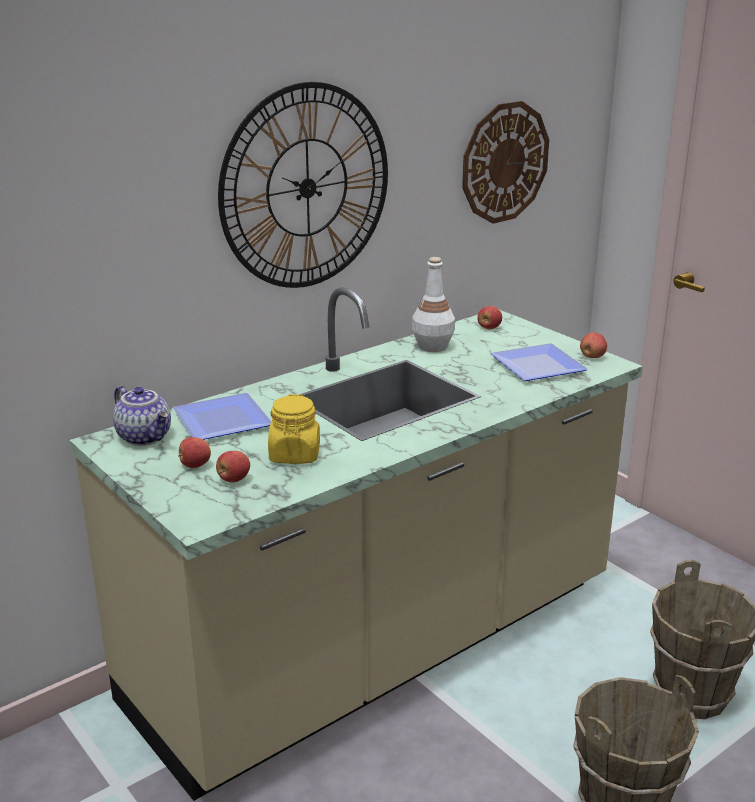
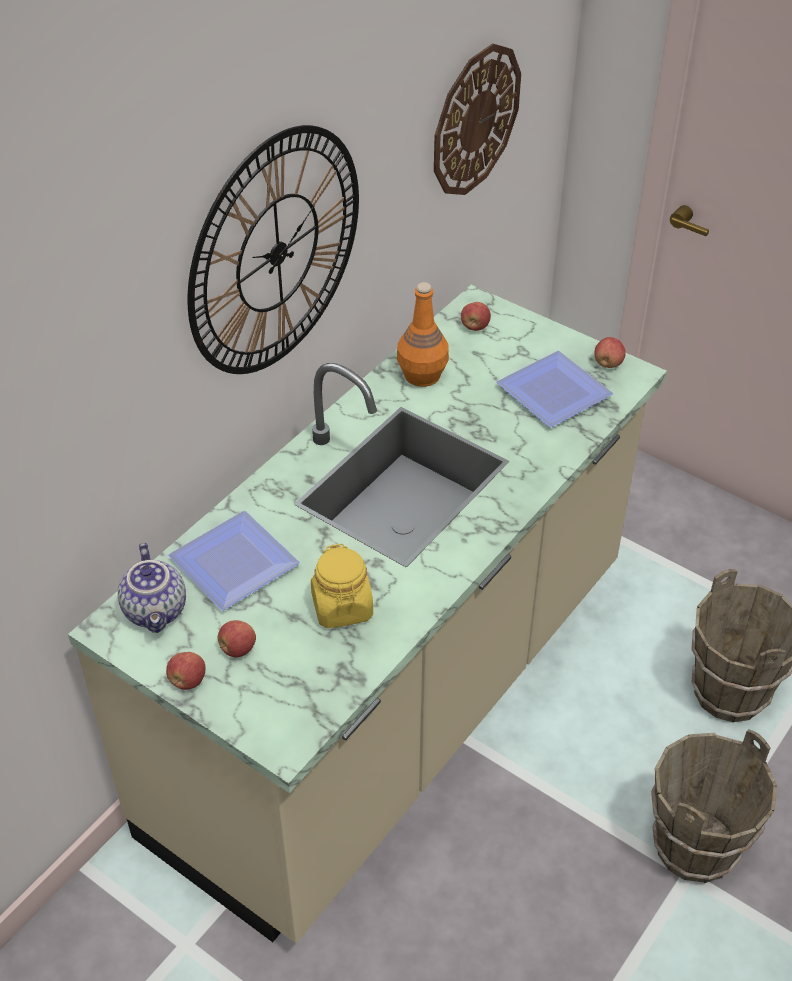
camera: 15 degrees left, 20 degrees up
(145, 437) = (157, 610): teapot -> teapot turned 45 degrees clockwise
(233, 479) = (292, 664): apple -> apple (187, 681)
(432, 346) = (422, 375): white bottle -> orange bottle

